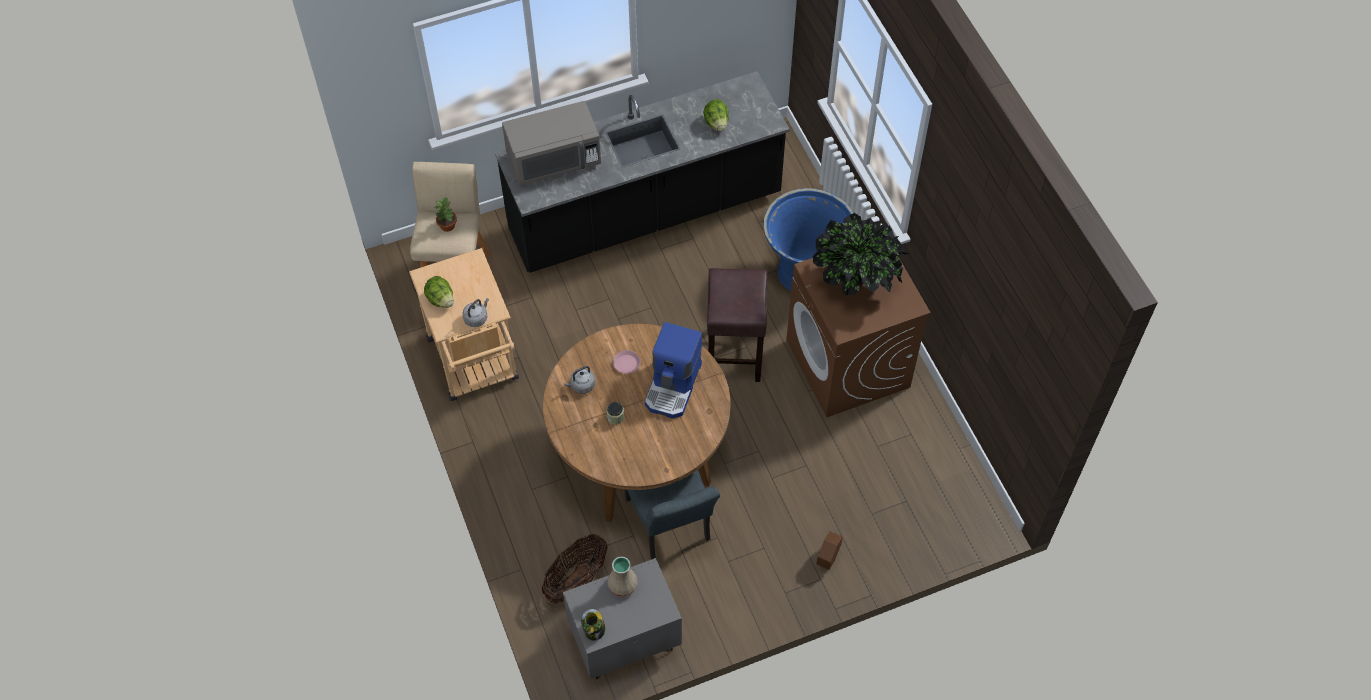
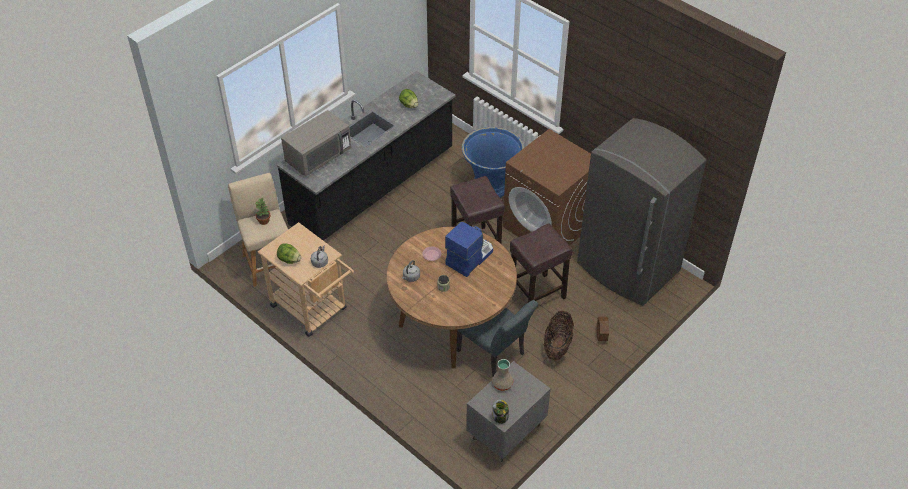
camera: 25 degrees left, 10 degrees down
(576, 579) = (453, 409): basket -> basket (557, 346)
(674, 386) = (469, 257): coffee machine -> coffee machine turned 135 degrees counterclockwise
(774, 461) = (536, 295): none -> brown stool
(856, 280) = (548, 158): potted plant -> none
(923, 472) = (627, 268): none -> grey fridge

